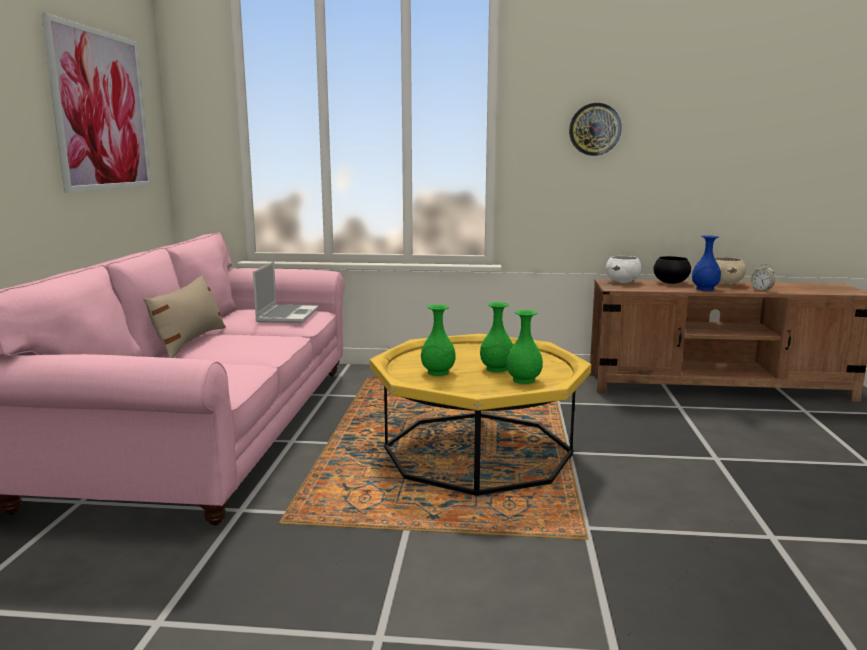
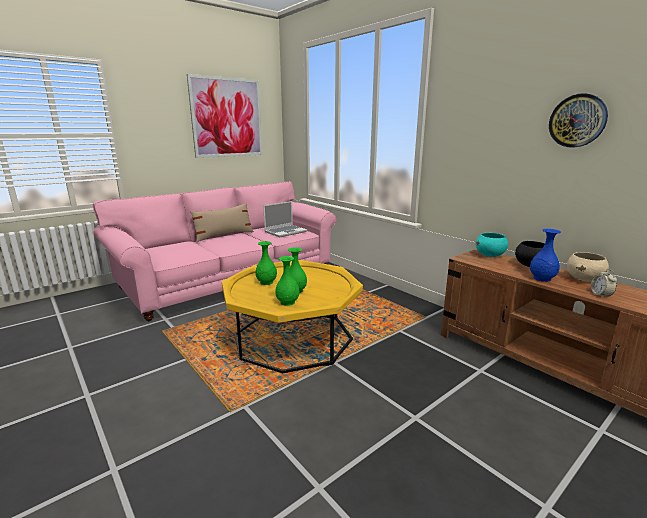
camera: 45 degrees right, 5 degrees up
(594, 129) = (492, 123): wall clock -> wall clock (577, 121)
(623, 282) = (490, 255): white bowl -> turquoise bowl

